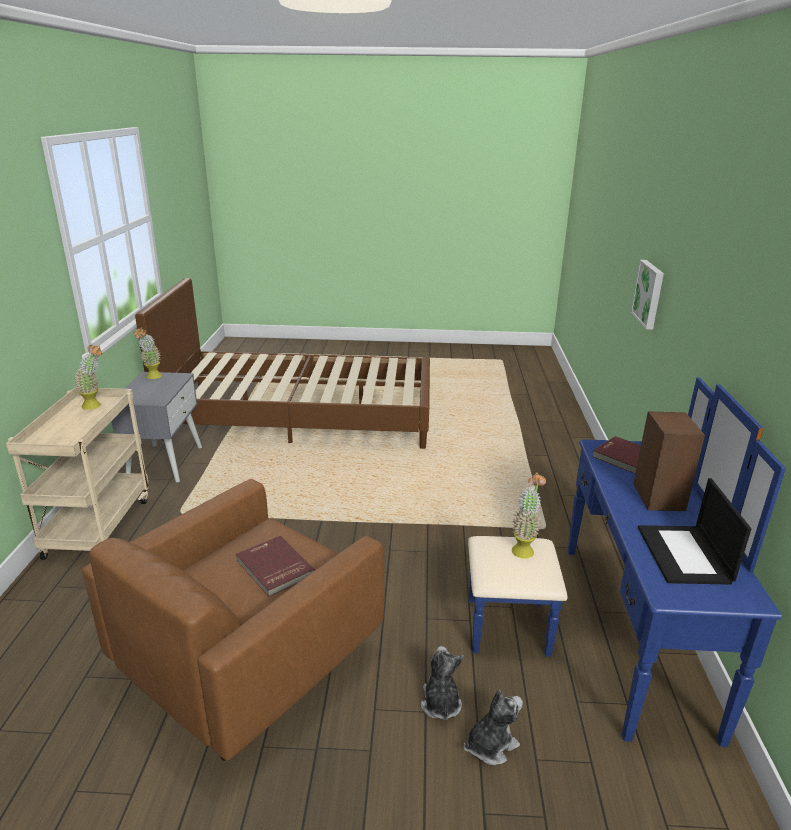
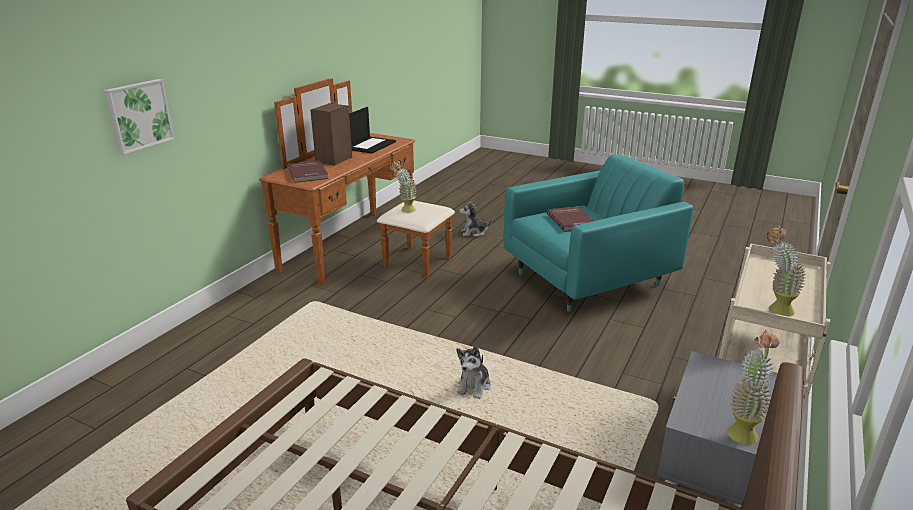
camera: 155 degrees left, 0 degrees up
(249, 664) = (588, 279): brown armchair -> turquoise armchair
(440, 703) = (486, 246): plush toy -> plush toy (474, 386)
(604, 631) = (366, 249): blue dresser -> brown dresser

